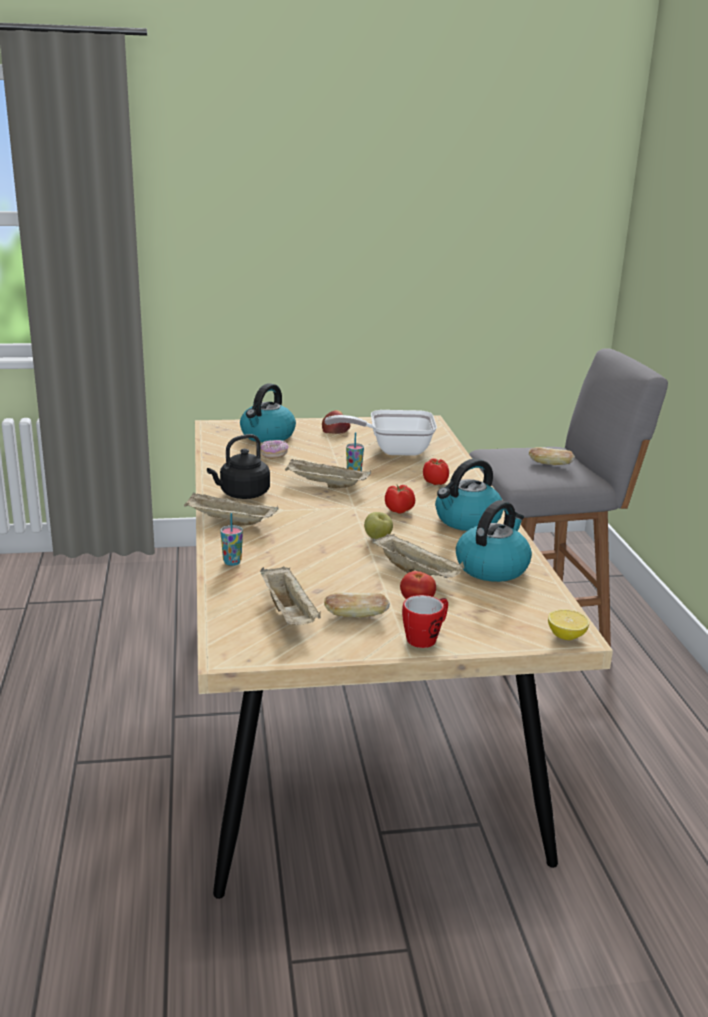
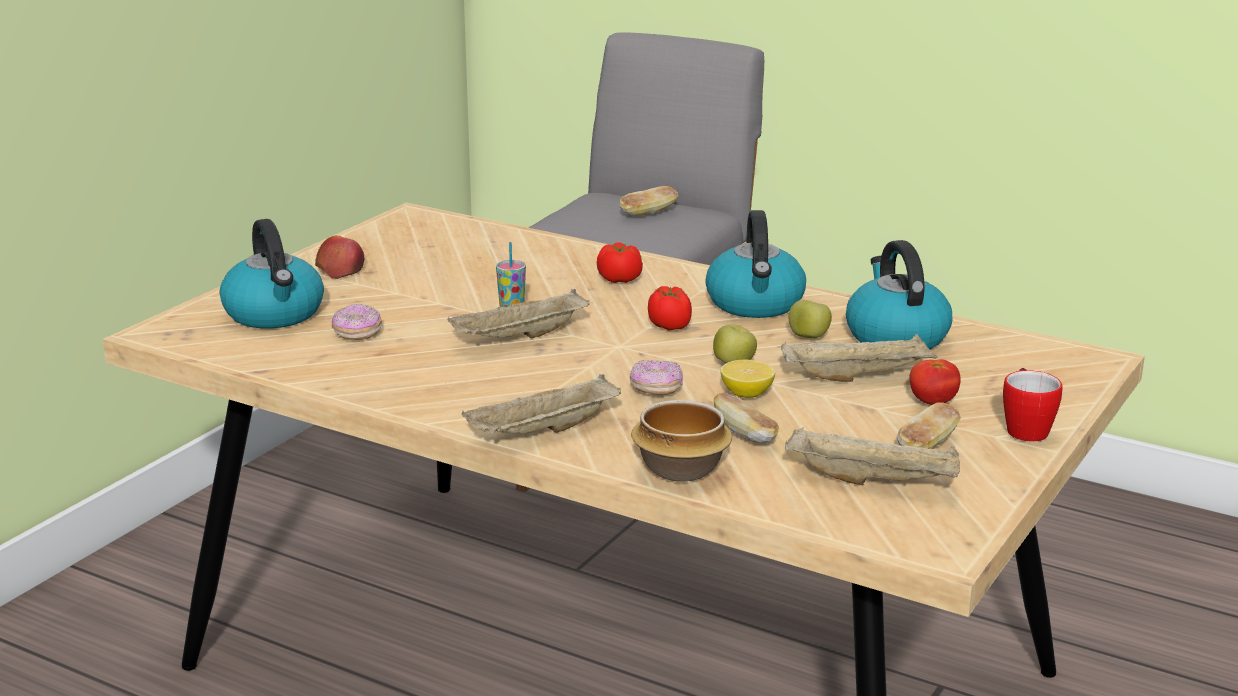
camera: 50 degrees left, 0 degrees up
(232, 562) = (678, 469): cup -> bowl
(242, 494) = (462, 395): black kettle -> none
(296, 565) = (744, 434): none -> bread
(316, 530) = (656, 389): none -> donut
(393, 450) = (474, 264): frying pan -> none
(447, 546) = (808, 337): none -> apple
(566, 636) = (1095, 362): lemon -> lemon (746, 394)

